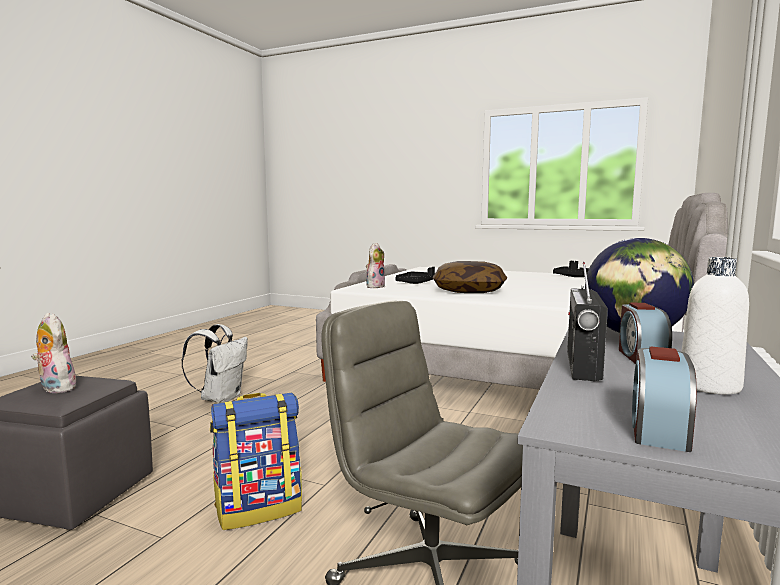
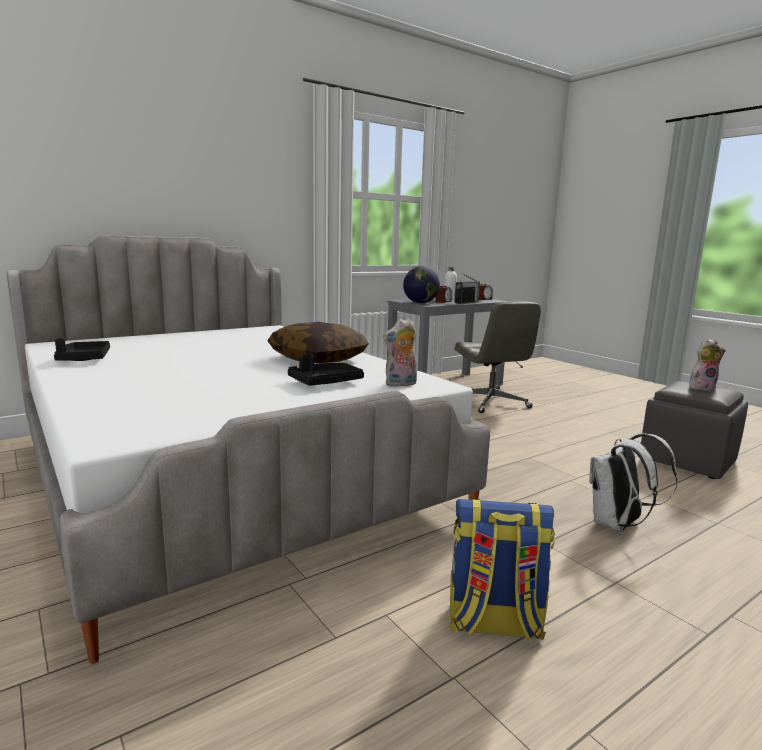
camera: 150 degrees left, 5 degrees up
(55, 388) = (702, 388): plush toy -> plush toy turned 75 degrees counterclockwise
(259, 508) = (559, 431): backpack -> backpack (493, 623)

